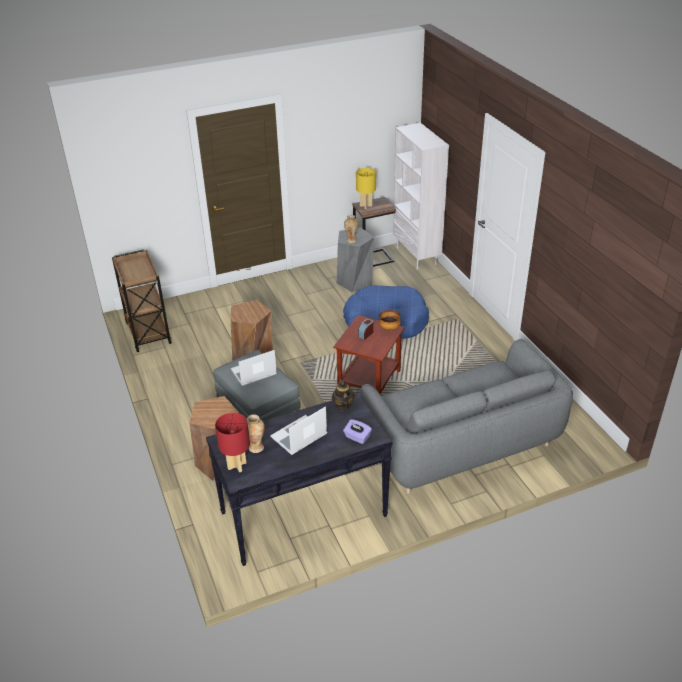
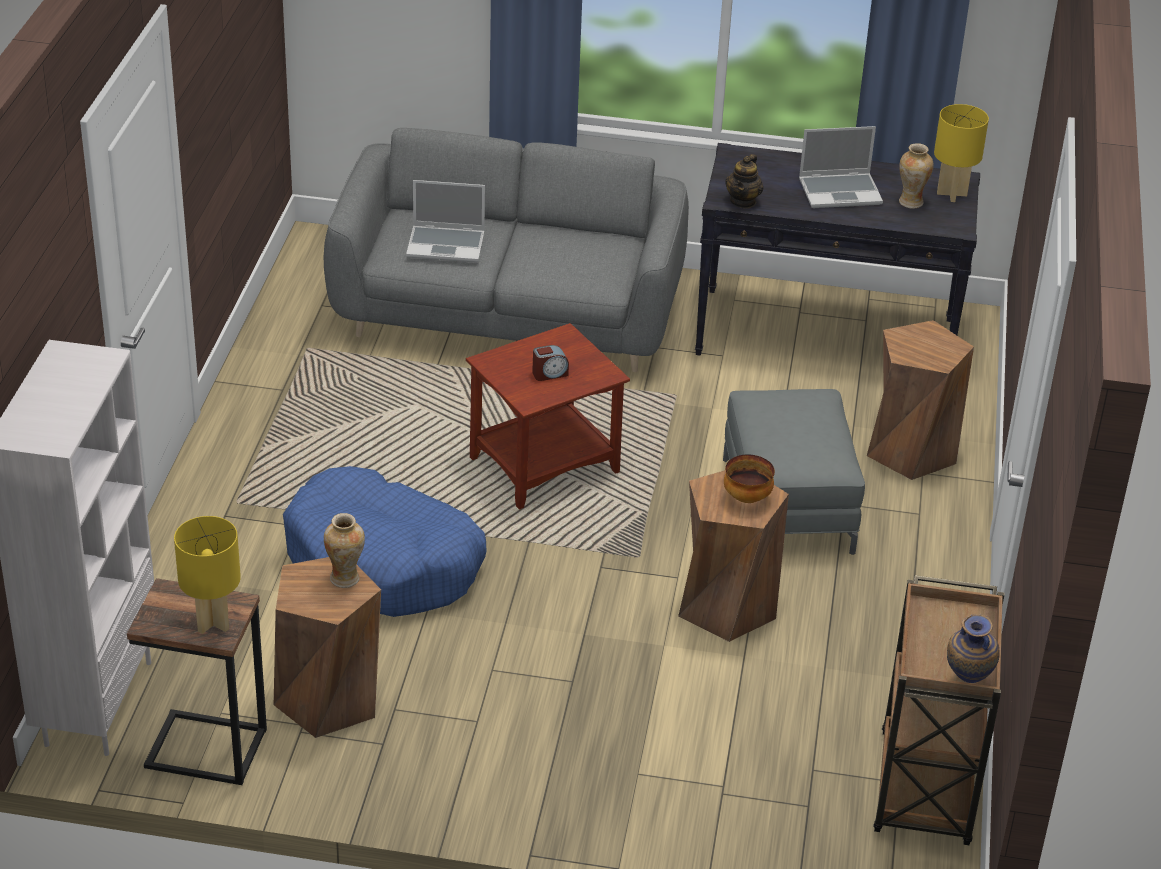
camera: 150 degrees left, 0 degrees up
(125, 262) = (966, 682): none -> vase
(237, 465) = (951, 194): red table lamp -> yellow table lamp
(253, 373) = (799, 425): laptop -> laptop (447, 245)
(355, 281) = (328, 699): grey stool -> brown stool
(357, 437) = (760, 162): purple tissue box -> none
(389, 328) = (497, 365): bowl -> bowl (747, 497)

